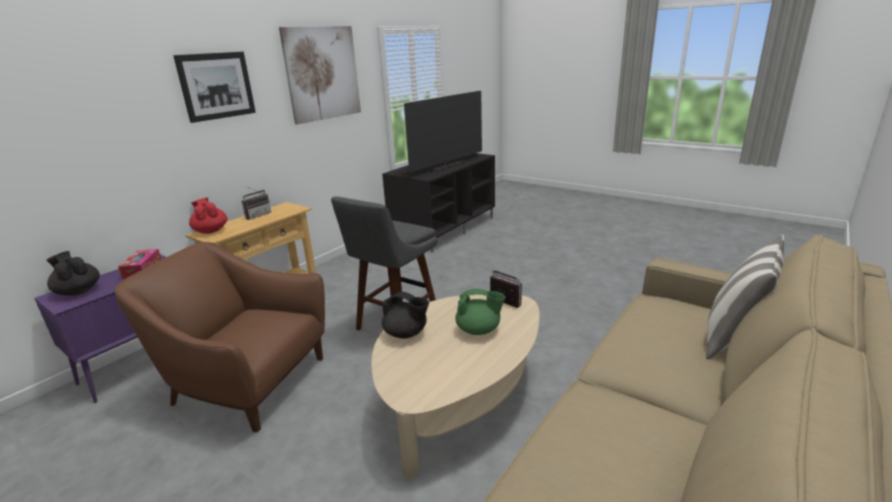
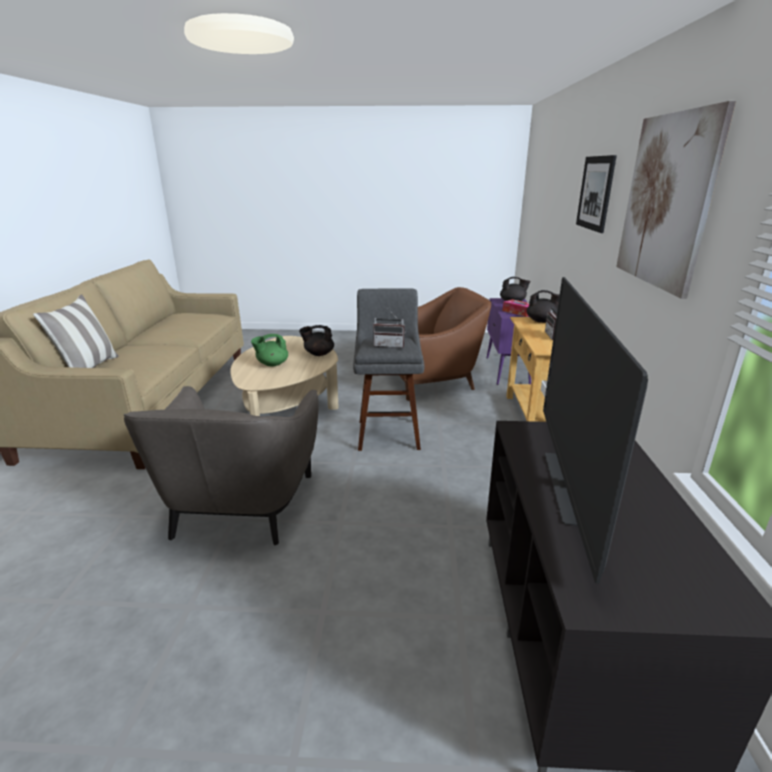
camera: 145 degrees right, 0 degrees up
(211, 231) = (542, 321): red teapot -> black teapot
(502, 303) = (266, 380): radio -> radio (389, 345)
(553, 302) = (241, 505): none -> grey armchair

